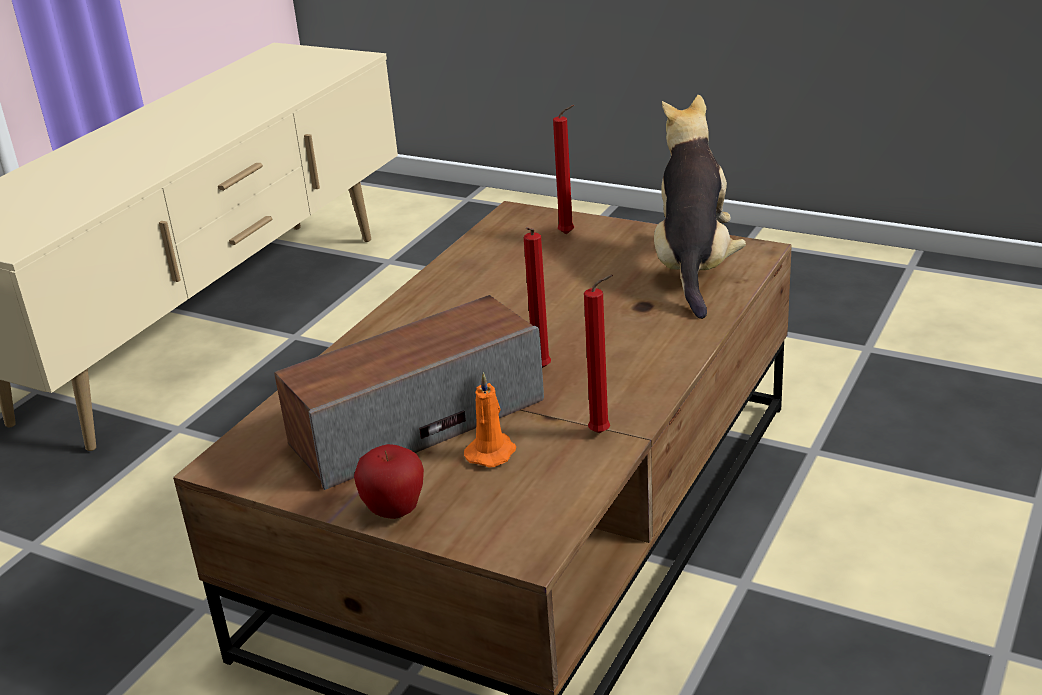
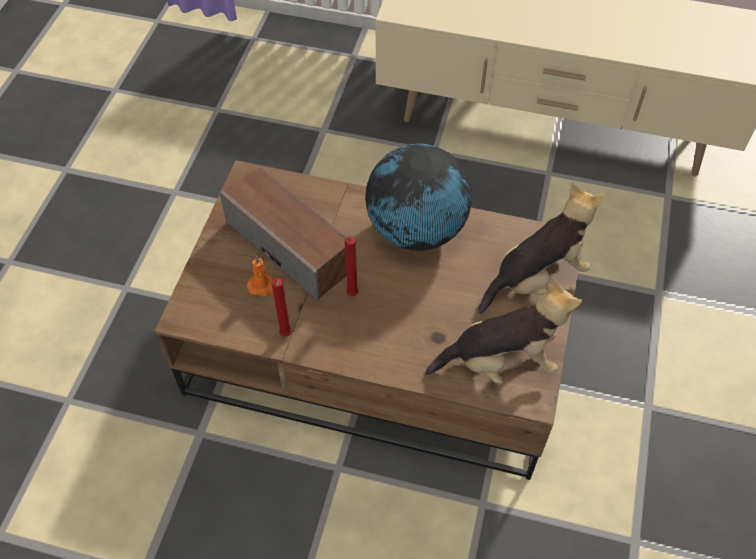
camera: 75 degrees right, 25 degrees up
(394, 512) = (210, 256): apple -> none
(445, 309) = (416, 231): none -> globe
(569, 234) = (536, 278): red candle -> plush toy

